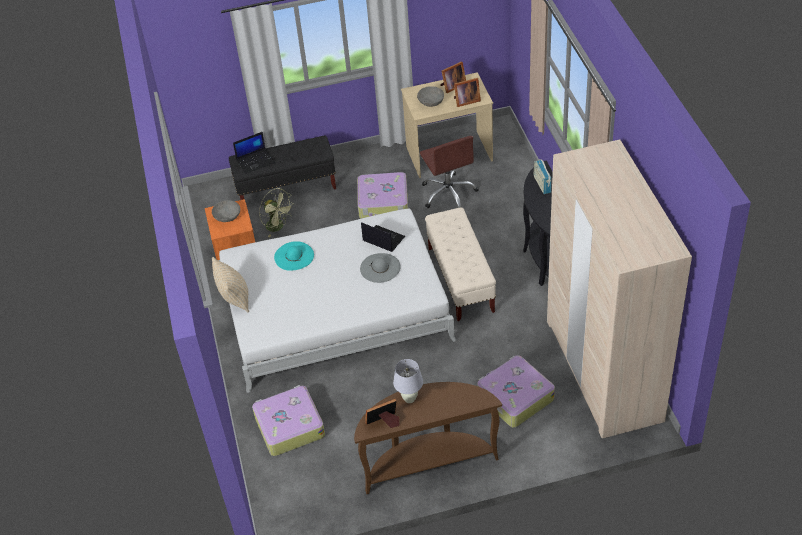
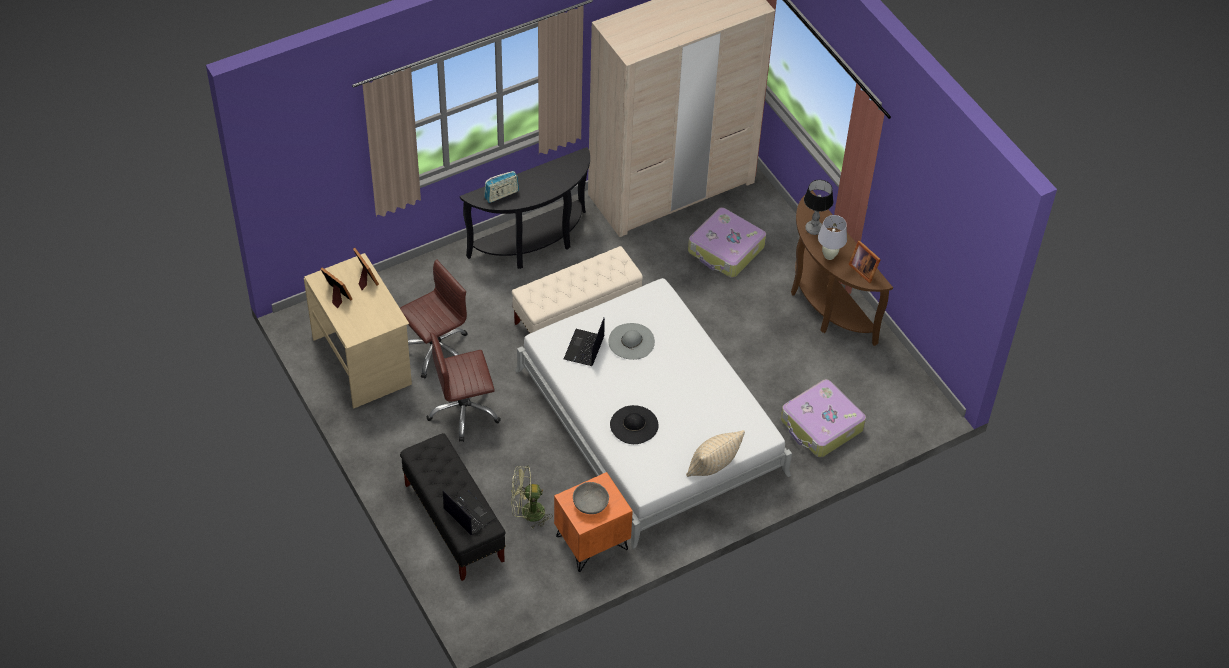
camera: 110 degrees left, 5 degrees up
(278, 227) = (527, 513): green fan -> green fan turned 120 degrees counterclockwise
(294, 256) = (634, 425): turquoise hat -> black hat
(383, 203) = (464, 411): suitcase -> brown office chair
(431, 102) = (371, 312): grey bowl -> none
(448, 394) = (813, 229): none -> table lamp

